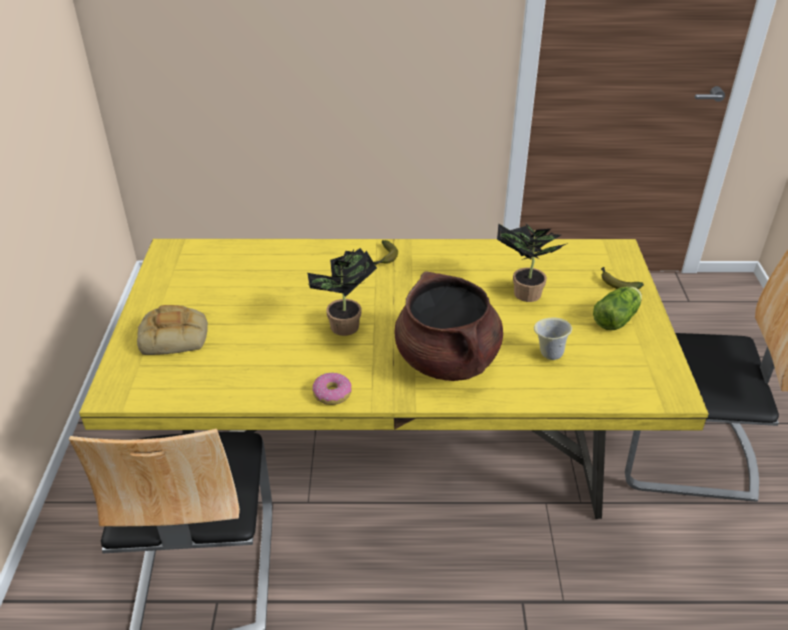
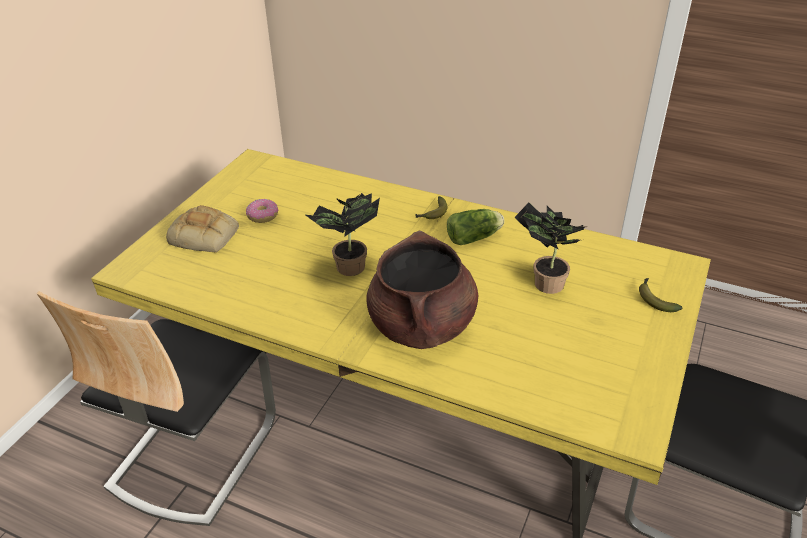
camera: 25 degrees right, 0 degrees up
(332, 394) = (296, 325): donut -> donut (263, 216)
(548, 354) = (527, 350): beige mug -> none
(617, 318) = (629, 335): lettuce -> lettuce (475, 237)

